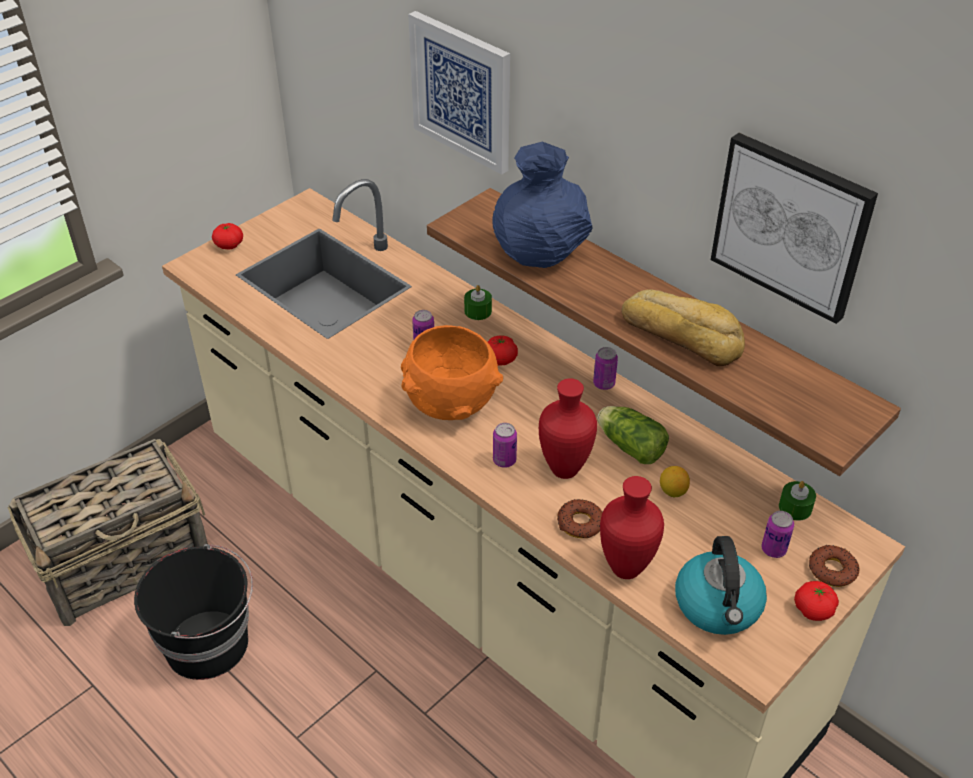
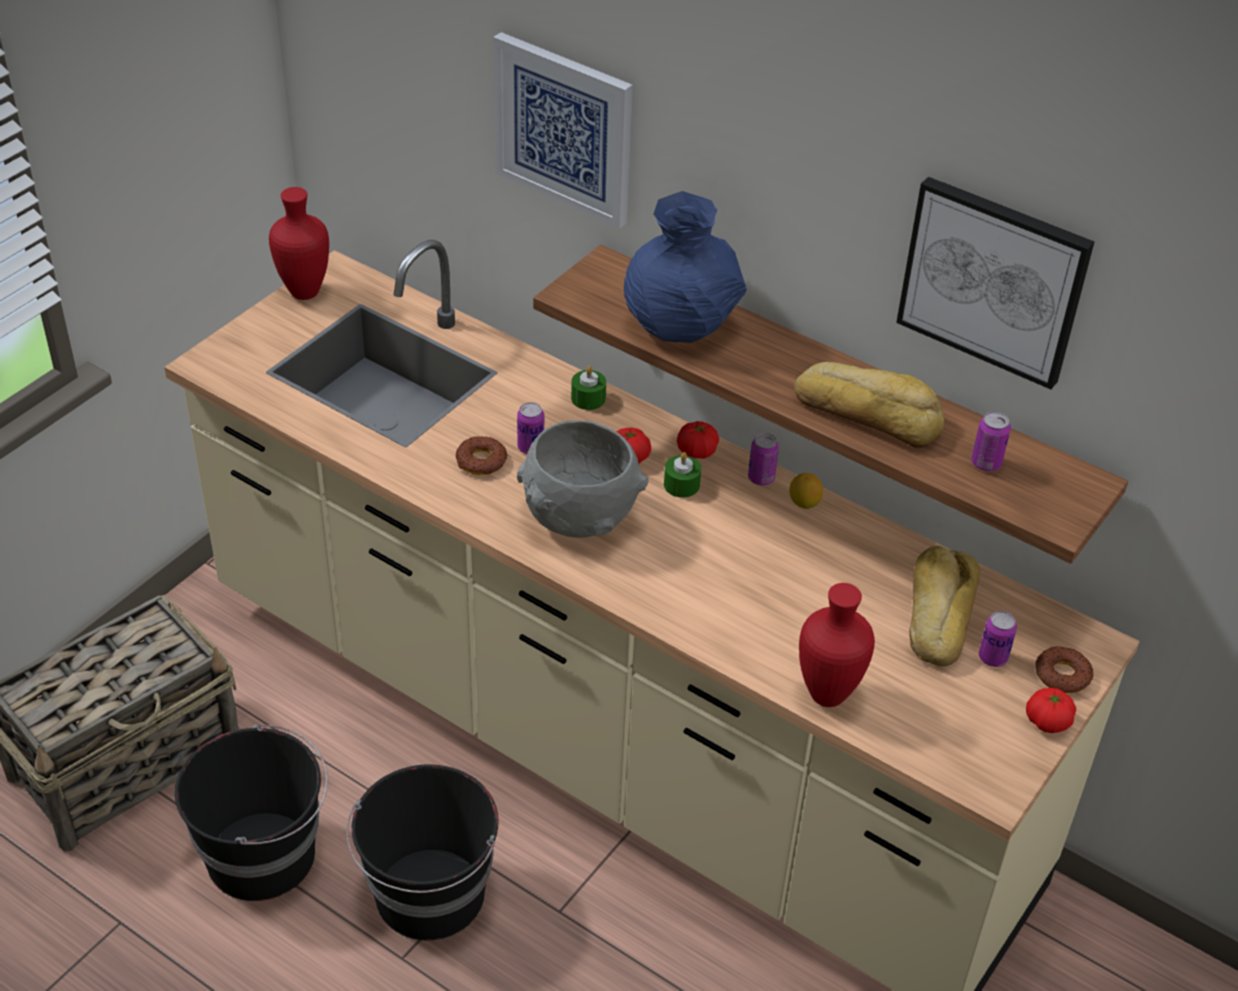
camera: 10 degrees left, 0 degrees up
(229, 245) = (247, 333): tomato -> tomato (697, 451)
(327, 689) = (429, 895): none -> black bucket
(450, 404) = (579, 518): orange bowl -> grey bowl
(504, 460) = (659, 581): can -> can (986, 463)
(563, 468) = (731, 585): red vase -> red vase (303, 292)
(580, 523) = (764, 647): donut -> donut (481, 461)
(629, 445) = (804, 550): lettuce -> none
(673, 491) = (866, 601): lemon -> lemon (804, 503)
(718, 606) = (940, 728): kettle -> none
(732, 507) = (937, 614): none -> bread
(795, 507) = (1010, 607): green candle -> green candle (681, 485)

